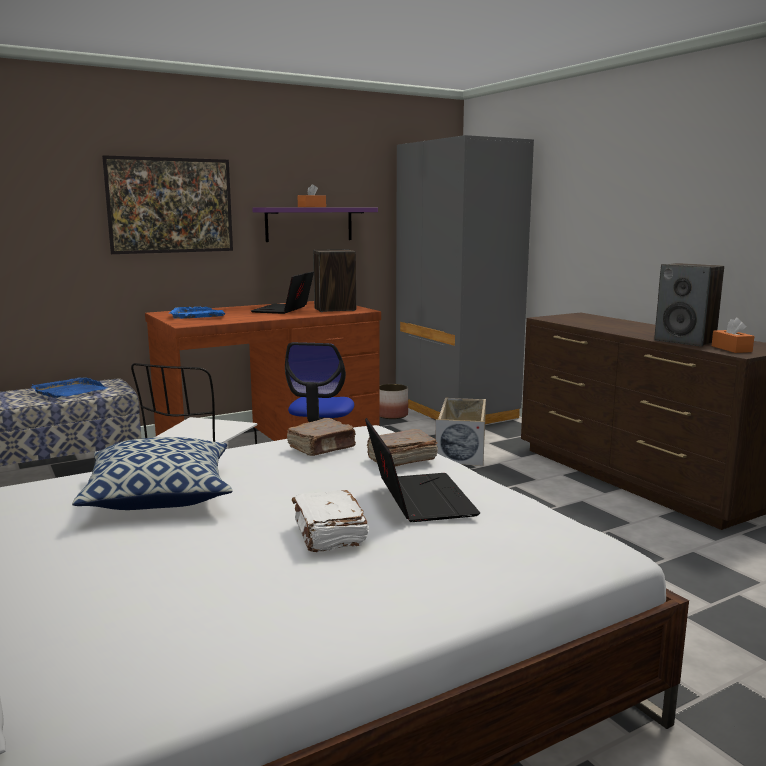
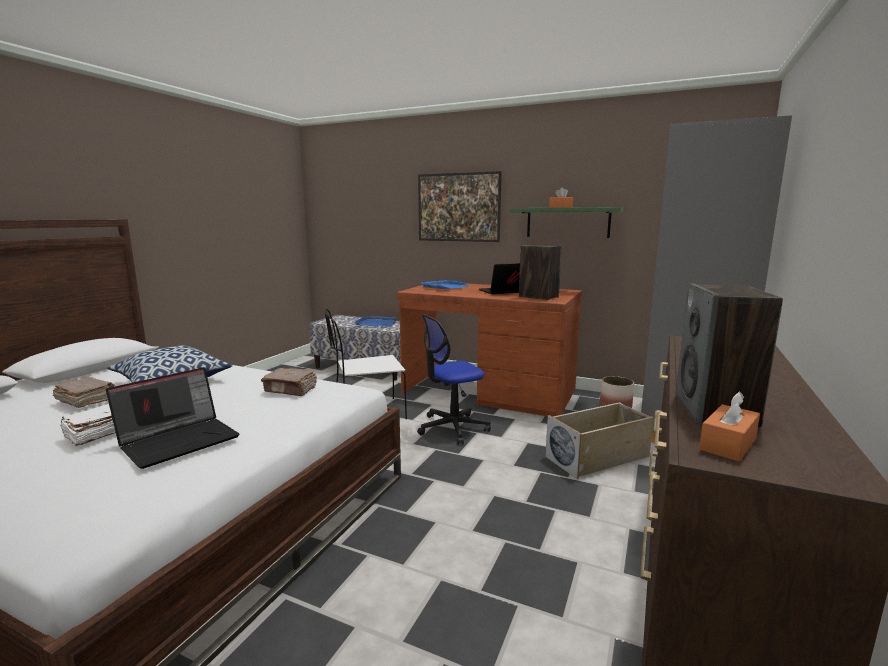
camera: 55 degrees right, 0 degrees up
(309, 224) = (567, 222): purple shelf -> green shelf
(400, 460) = (281, 416): brown book -> brown book (86, 401)

